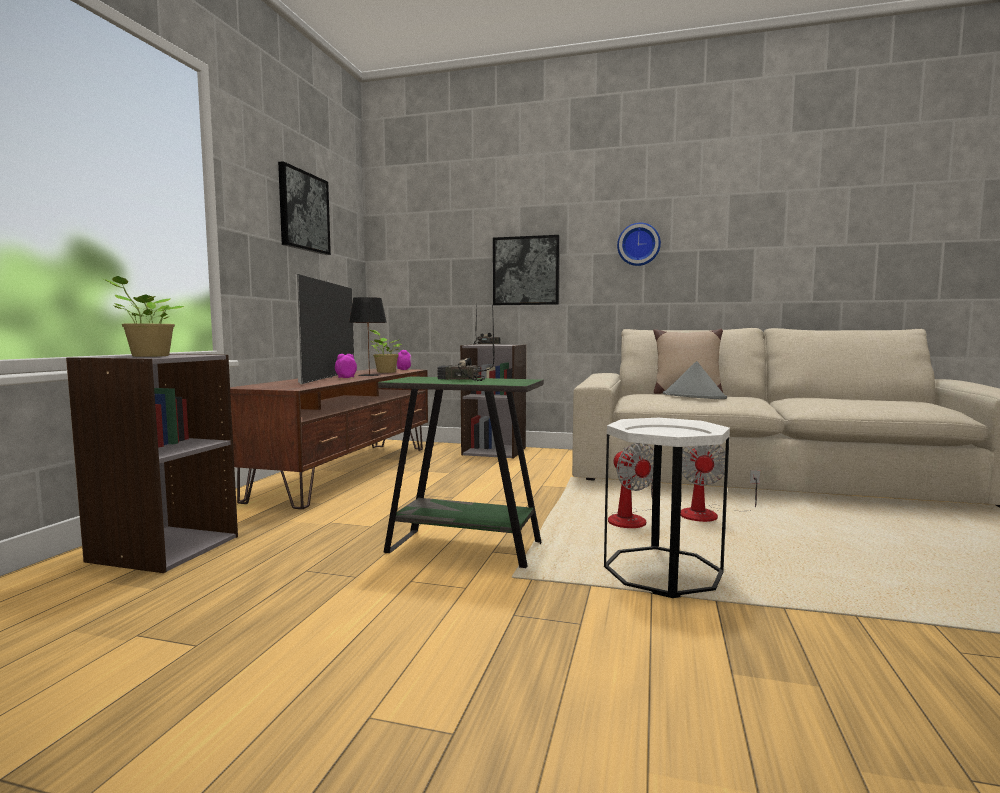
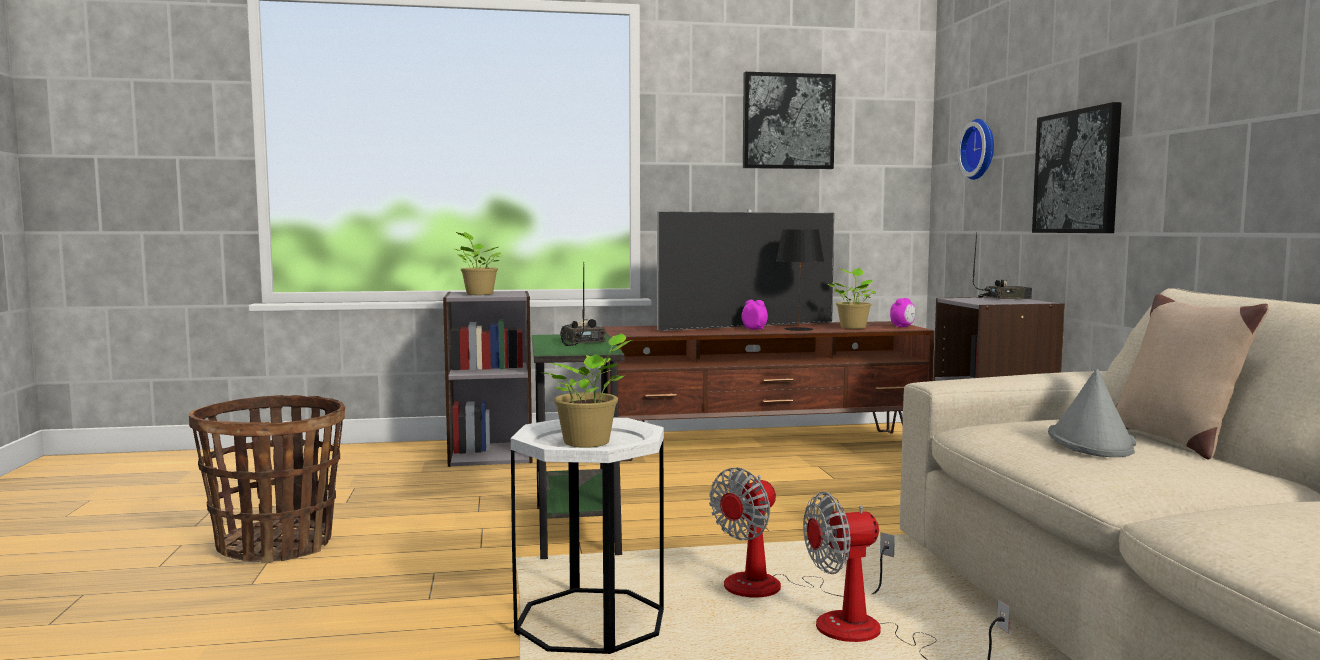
camera: 65 degrees right, 0 degrees up
(314, 709) = (276, 545): none -> basket
(638, 244) = (1236, 106): wall clock -> wall clock (980, 149)
(671, 433) = (590, 443): none -> potted plant

